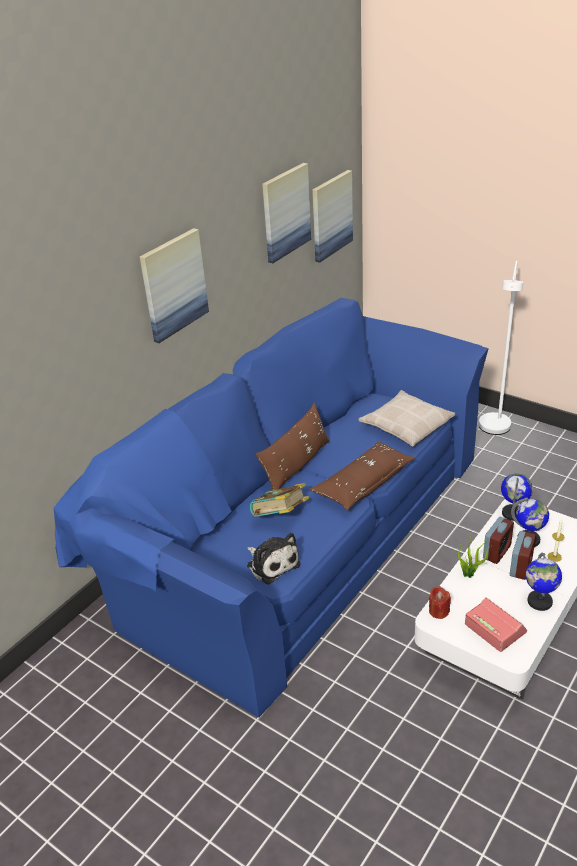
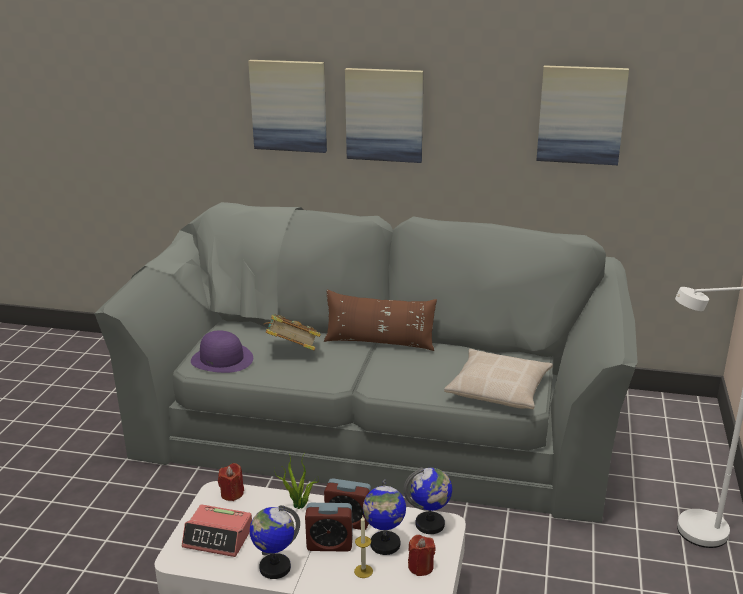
camera: 65 degrees right, 10 degrees down
(272, 563) = (222, 359): plush toy -> purple hat
(298, 534) = (374, 424): blue sofa -> grey sofa
(331, 215) = (678, 157): picture -> picture (289, 106)
(363, 483) = (370, 382): brown pillow -> none
(494, 628) = (218, 537): alarm clock -> alarm clock turned 75 degrees clockwise
(556, 529) = (420, 567): none -> red candle

